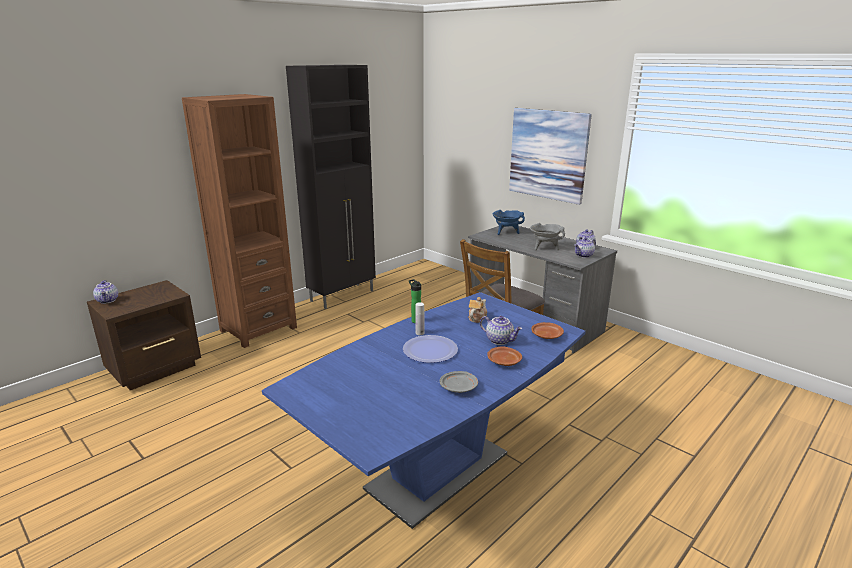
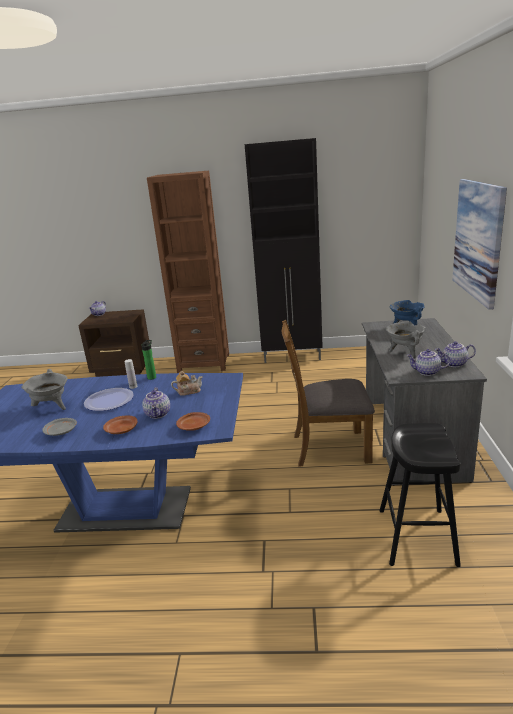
camera: 50 degrees right, 0 degrees up
(389, 378) = (52, 407): none -> grey cooking pot
(631, 373) = (417, 536): none -> black stool

